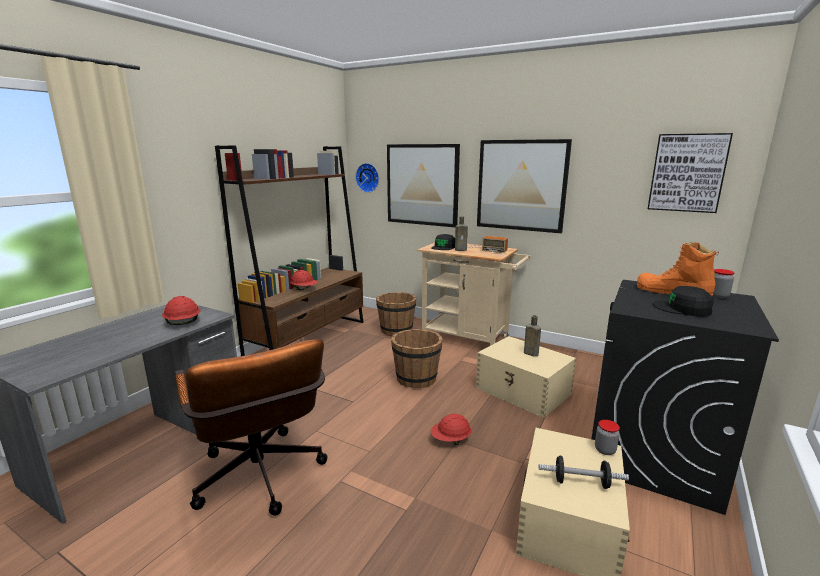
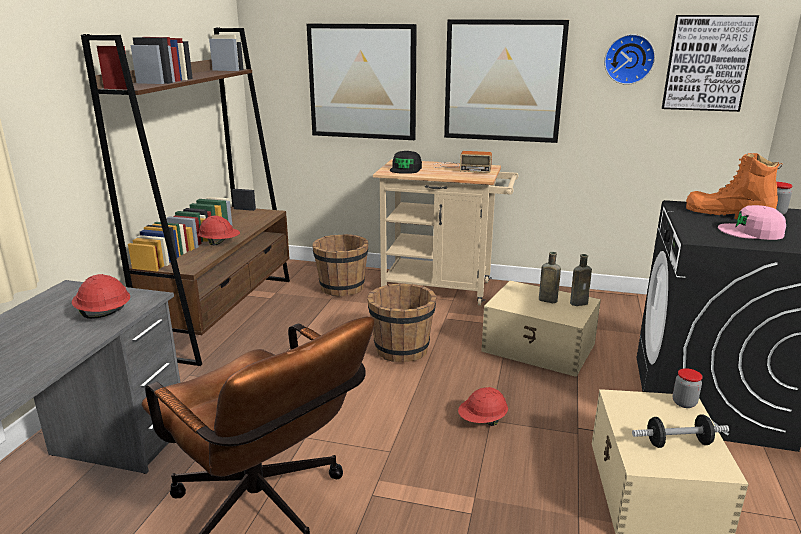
camera: 15 degrees left, 5 degrees up
(368, 177) = (277, 72): wall clock -> wall clock (629, 59)
(461, 250) = (432, 171): brown bottle -> brown bottle (580, 303)
(682, 309) = (751, 232): black cap -> pink cap

